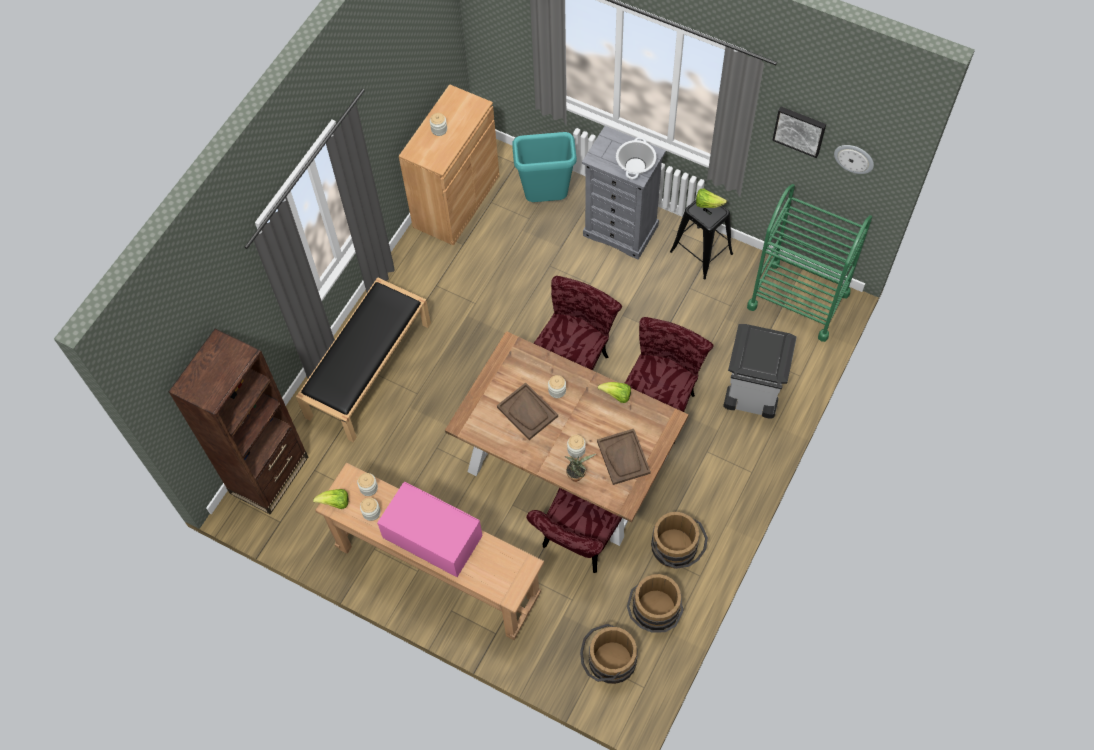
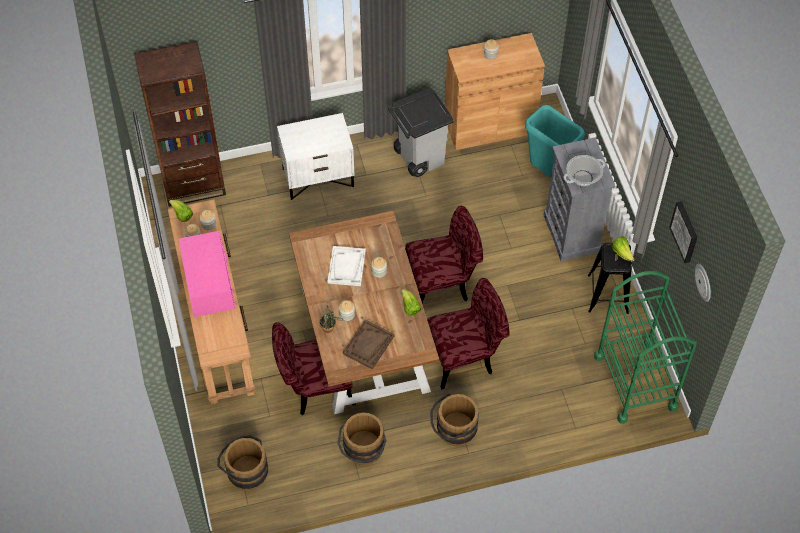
camera: 45 degrees right, 5 degrees down
(368, 369) = (318, 177): black bench -> white nightstand
(527, 412) = (347, 267): brown tray -> white tray
(654, 614) = (305, 472): brown bucket -> brown bucket (453, 430)
(750, 396) = (526, 409): grey trash can -> grey trash can (418, 157)

